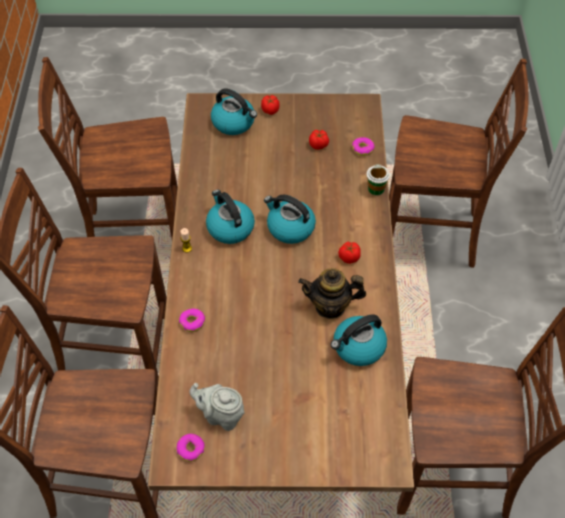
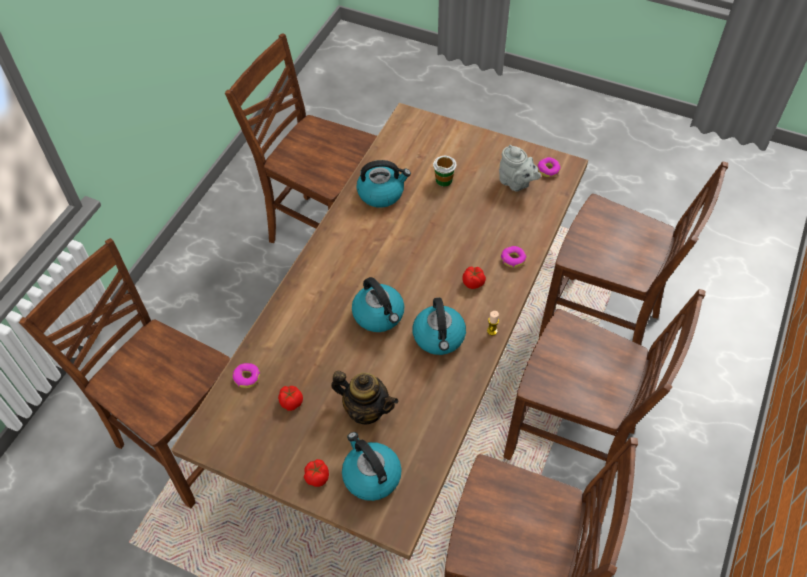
camera: 155 degrees left, 0 degrees up
(330, 306) = (384, 231): teapot -> teapot (366, 410)
(348, 257) = (341, 266): tomato -> tomato (473, 283)
(376, 189) = (267, 325): cup -> cup (444, 180)

